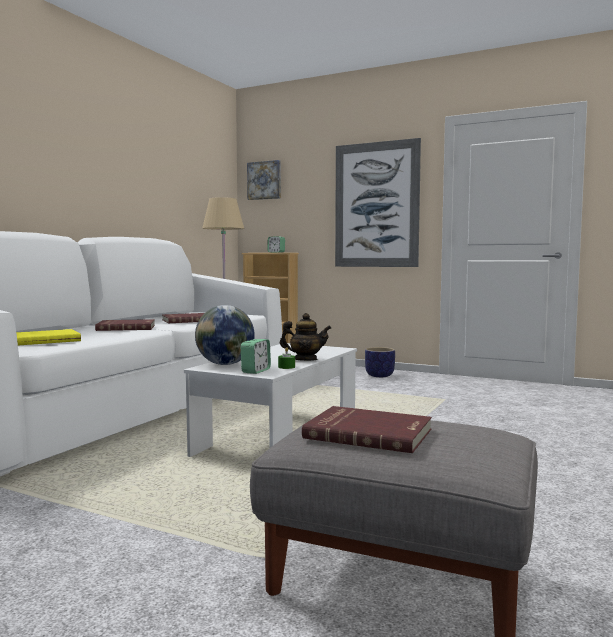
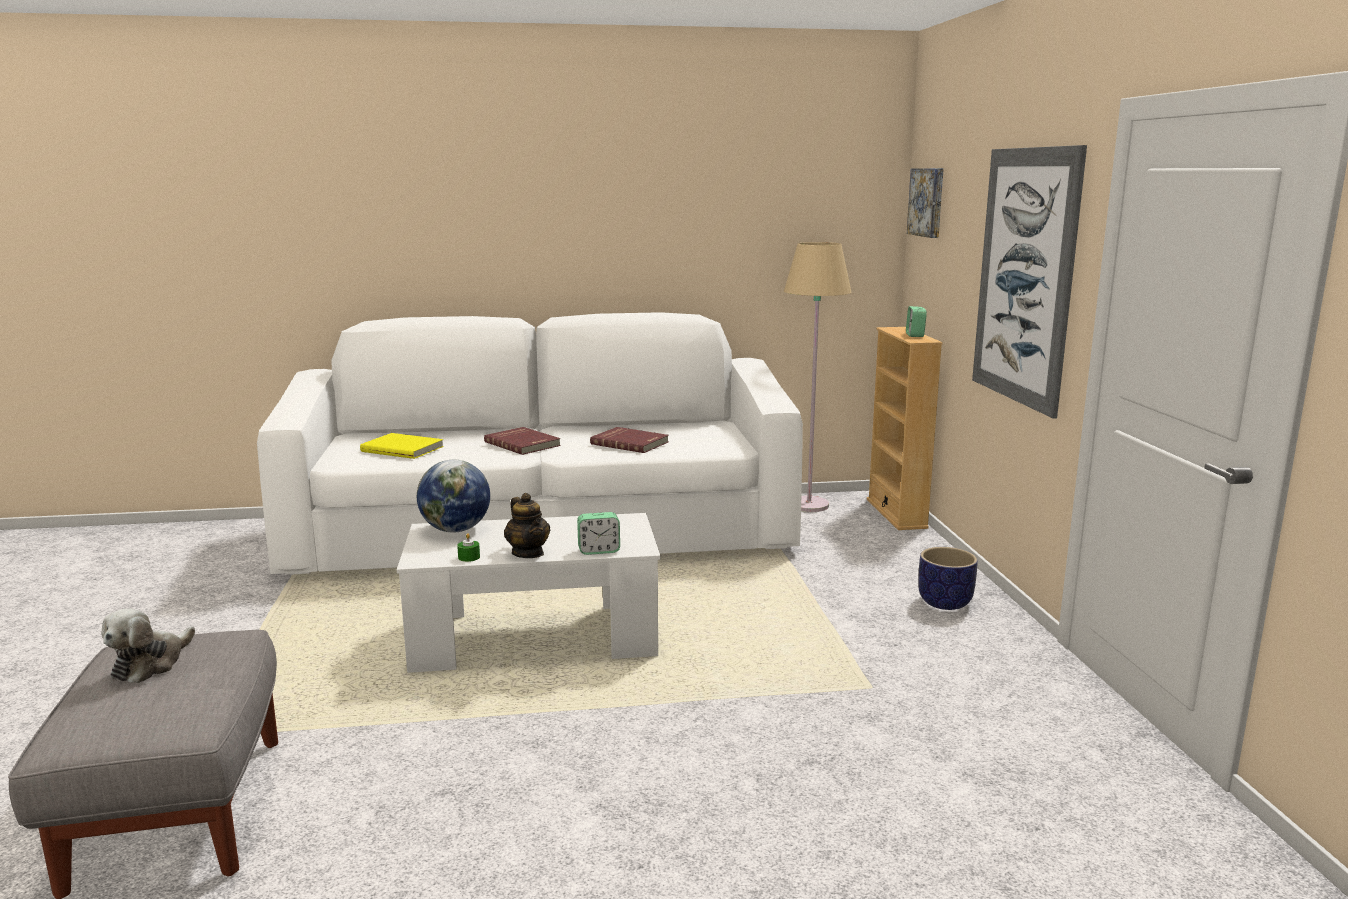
camera: 55 degrees right, 10 degrees up
(256, 371) = (430, 551): alarm clock -> alarm clock (599, 550)
(369, 433) = (150, 664): red book -> plush toy

